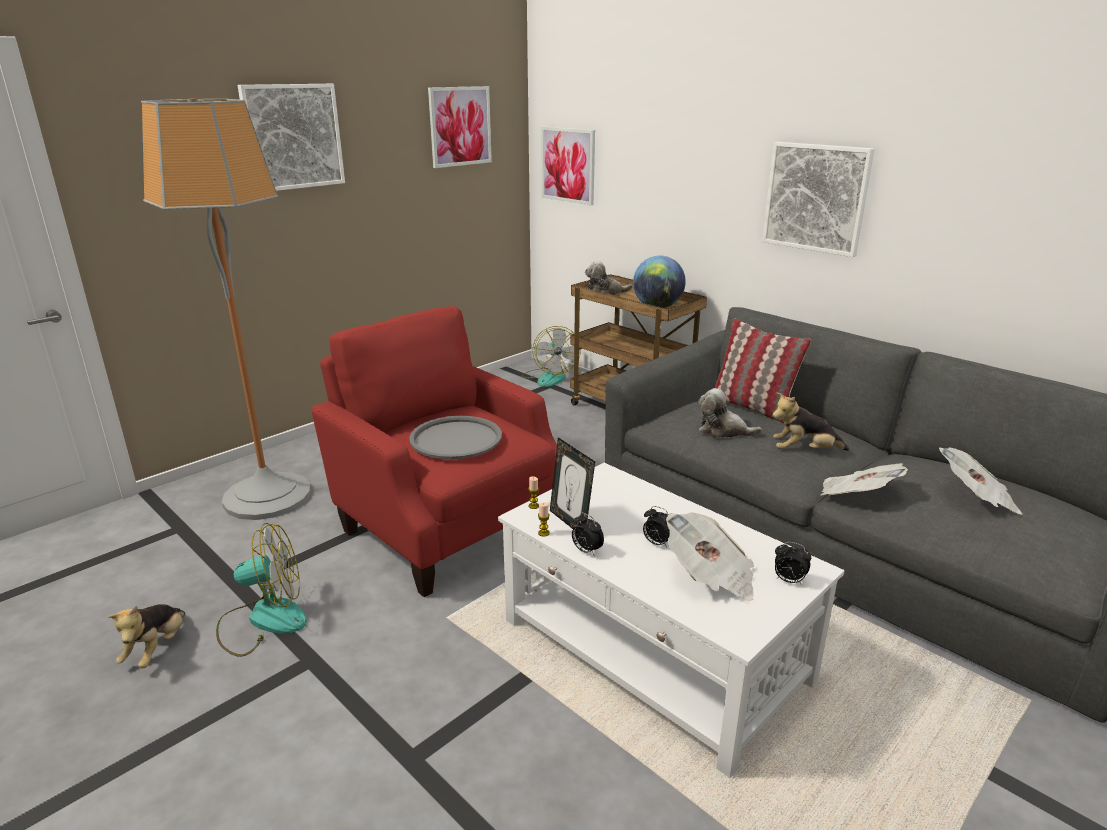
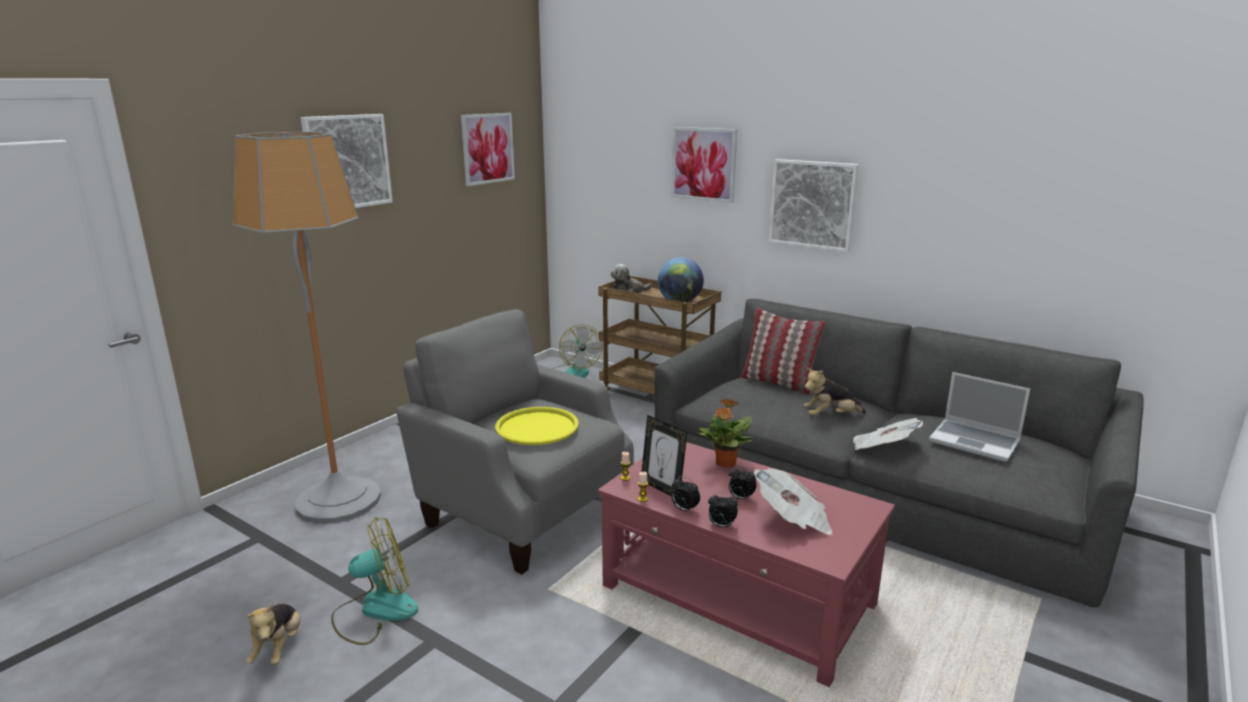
camera: 10 degrees left, 5 degrees down
(448, 525) = (523, 510): red armchair -> grey armchair
(456, 439) = (537, 427): grey tray -> yellow tray
(568, 165) = (584, 180): picture -> picture (703, 164)
(654, 499) = (725, 463): none -> potted plant
(654, 651) = (738, 596): white coffee table -> red coffee table
(723, 430) = (761, 404): plush toy -> none
(788, 580) = (855, 516): alarm clock -> alarm clock (721, 526)
(975, 499) = (975, 442): newspaper -> laptop

